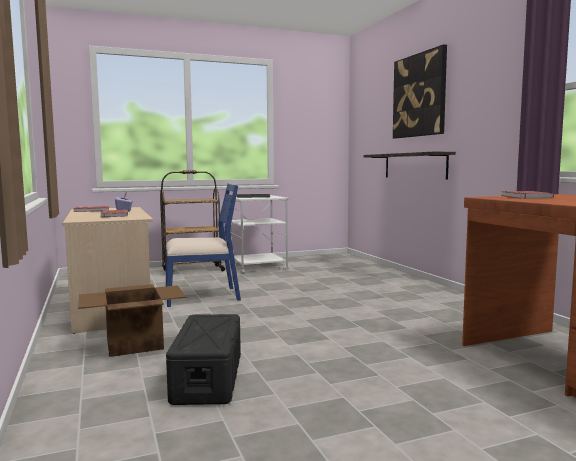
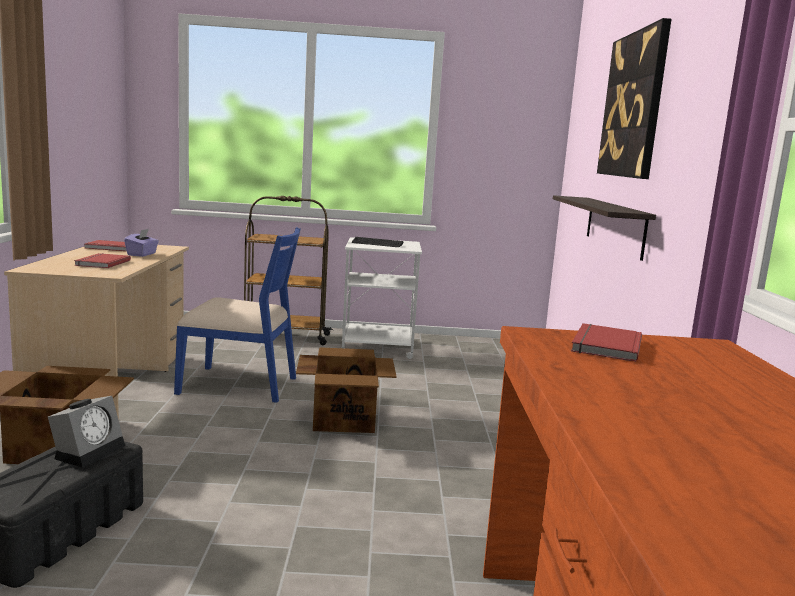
camera: 20 degrees right, 5 degrees up
(212, 320) = (89, 450): none -> alarm clock
(293, 301) = (344, 419): none -> cardboard box

